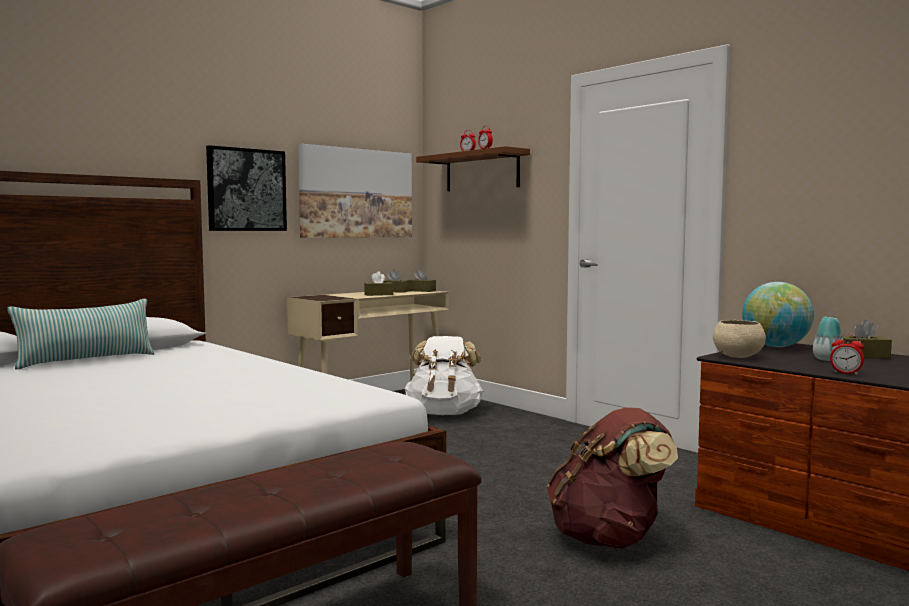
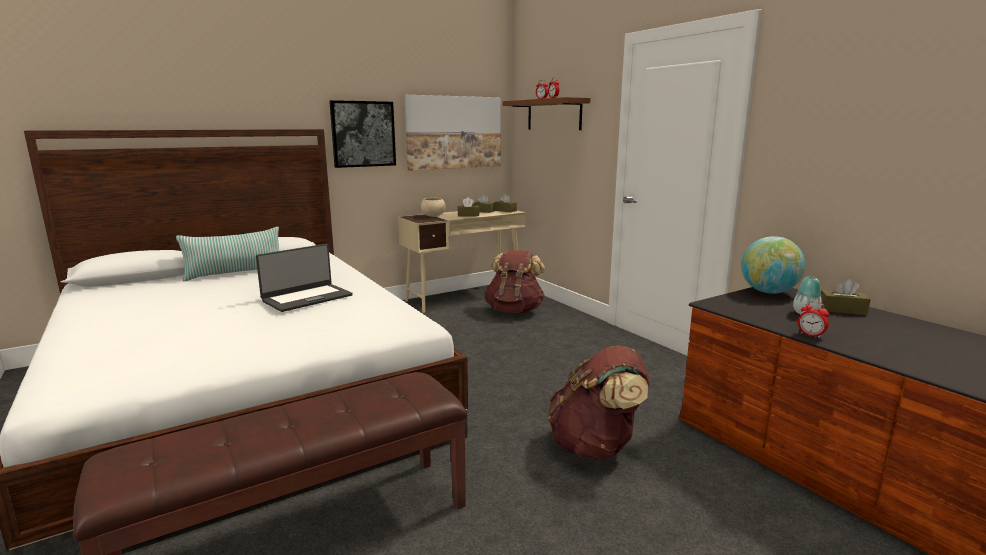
camera: 10 degrees right, 10 degrees up
(211, 376) = (307, 298): none -> laptop
(444, 414) = (514, 311): white backpack -> brown backpack
(737, 356) = (724, 305): beige bowl -> beige bowl (433, 216)

